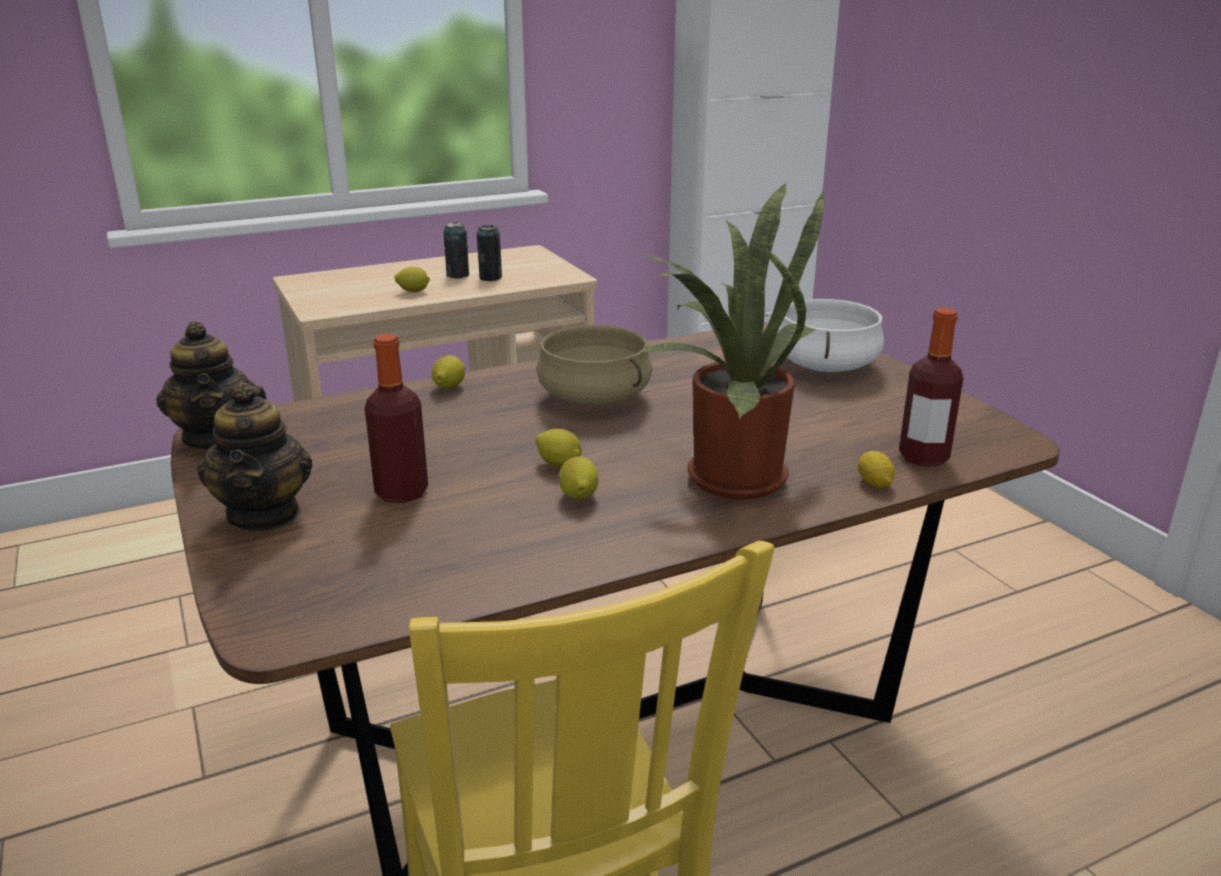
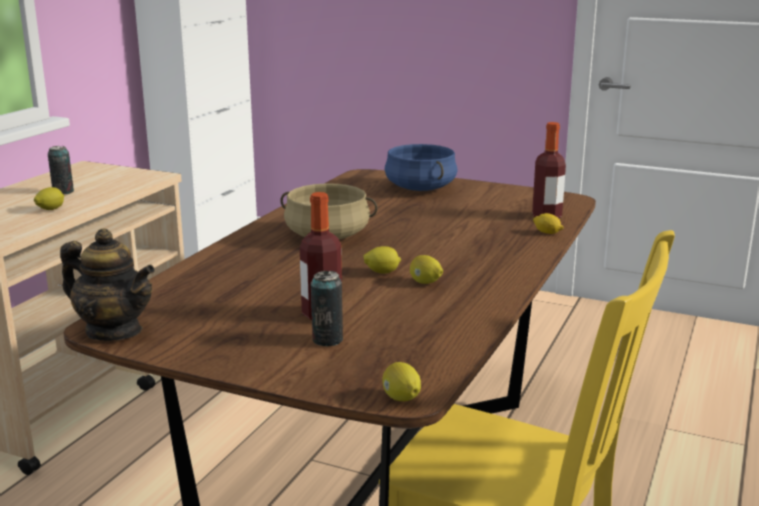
camera: 40 degrees left, 5 degrees down
(265, 514) = (260, 353): teapot -> none
(448, 387) = (219, 256): lemon -> lemon (401, 399)
(490, 278) = (95, 188): can -> can (327, 340)
(727, 476) = (477, 250): potted plant -> none
(825, 365) = (419, 188): white cooking pot -> blue cooking pot

